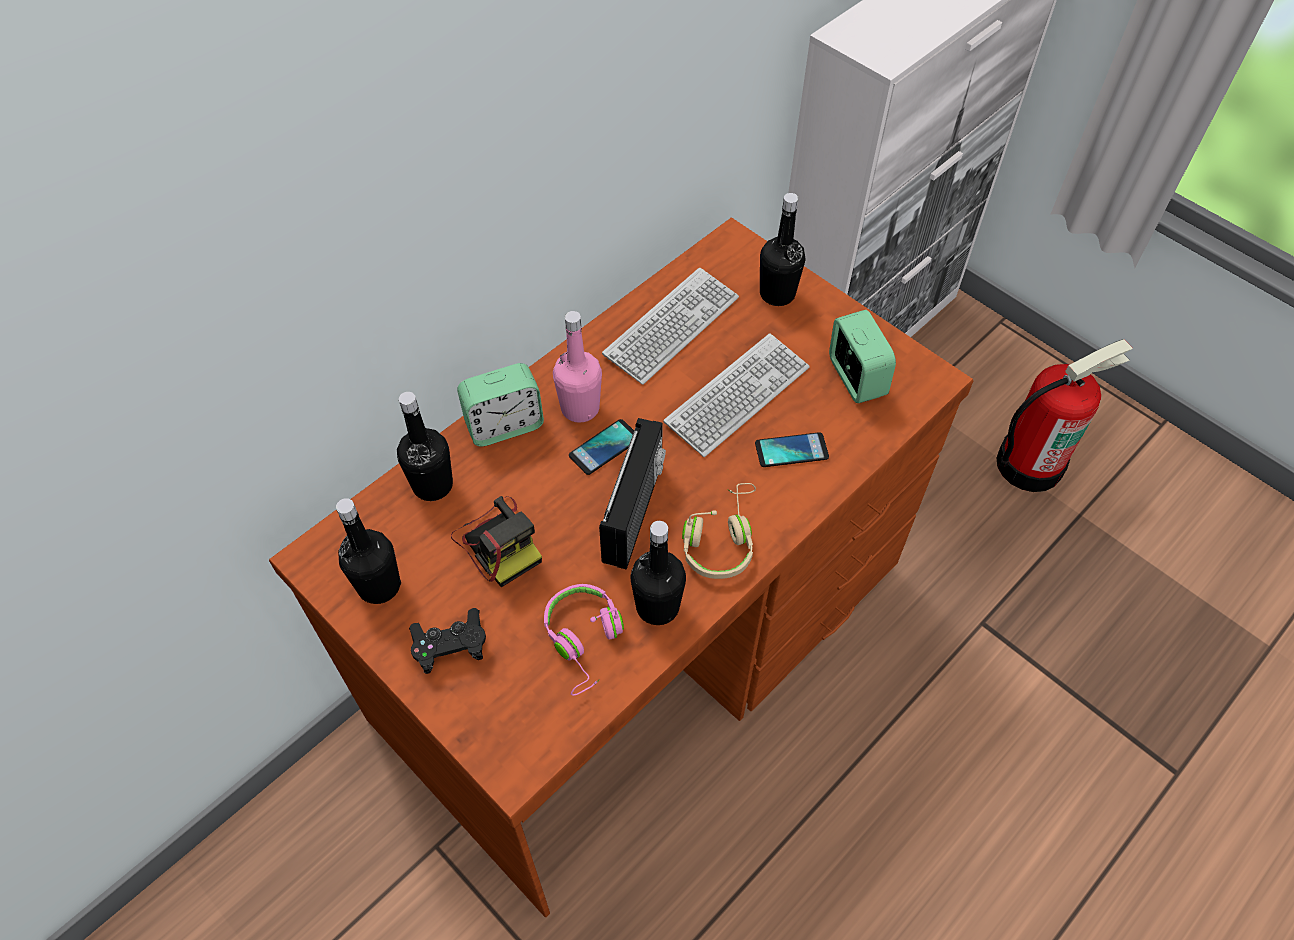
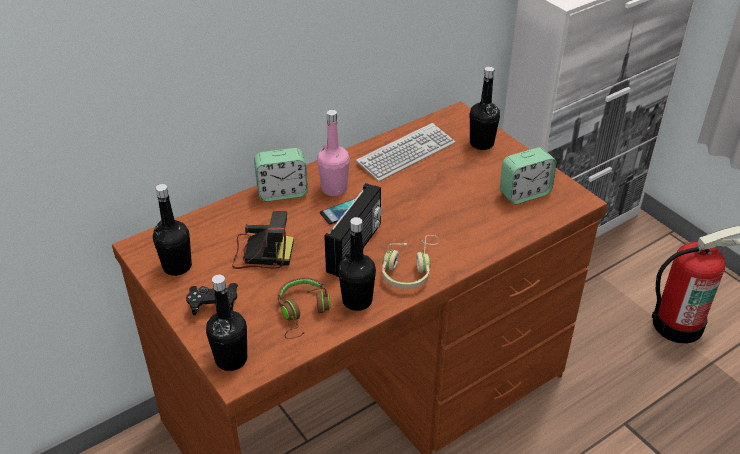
camera: 10 degrees right, 15 degrees down
(432, 485) = (227, 218): black bottle -> black bottle (231, 359)
(498, 542) = (261, 253): camera -> camera turned 60 degrees counterclockwise
(584, 640) = (303, 313): pink headphones -> brown headphones
(737, 396) = (441, 194): keyboard -> none
(791, 450) = (470, 227): phone -> none
(855, 378) = (524, 193): alarm clock -> alarm clock turned 75 degrees clockwise

